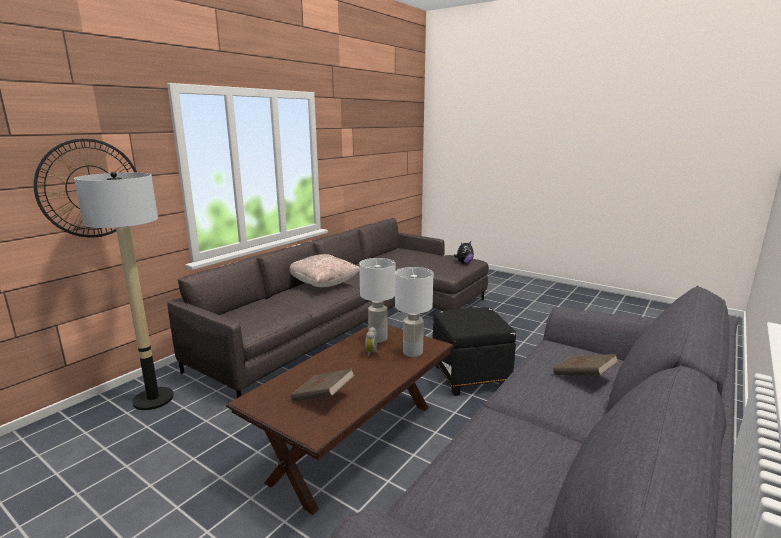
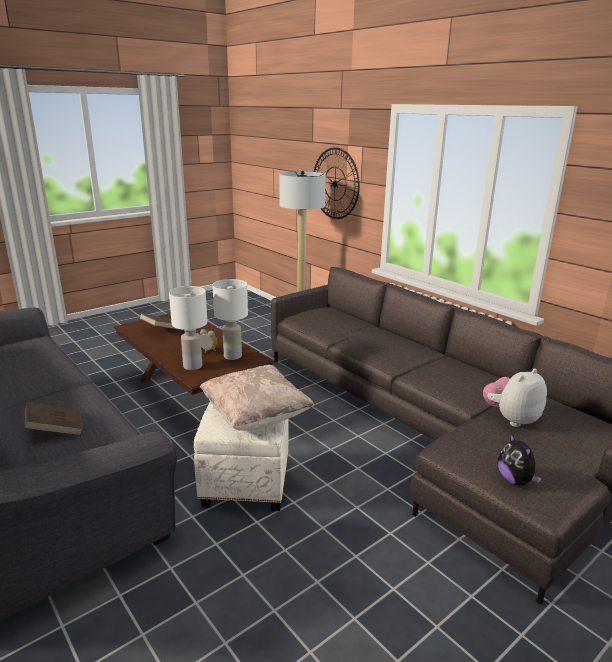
camera: 105 degrees right, 5 degrees up
(323, 284) = (400, 348): beige pillow -> beige pillow (256, 416)
(409, 261) = (511, 419): none -> plush toy
(470, 377) = (244, 485): black ottoman -> white ottoman

